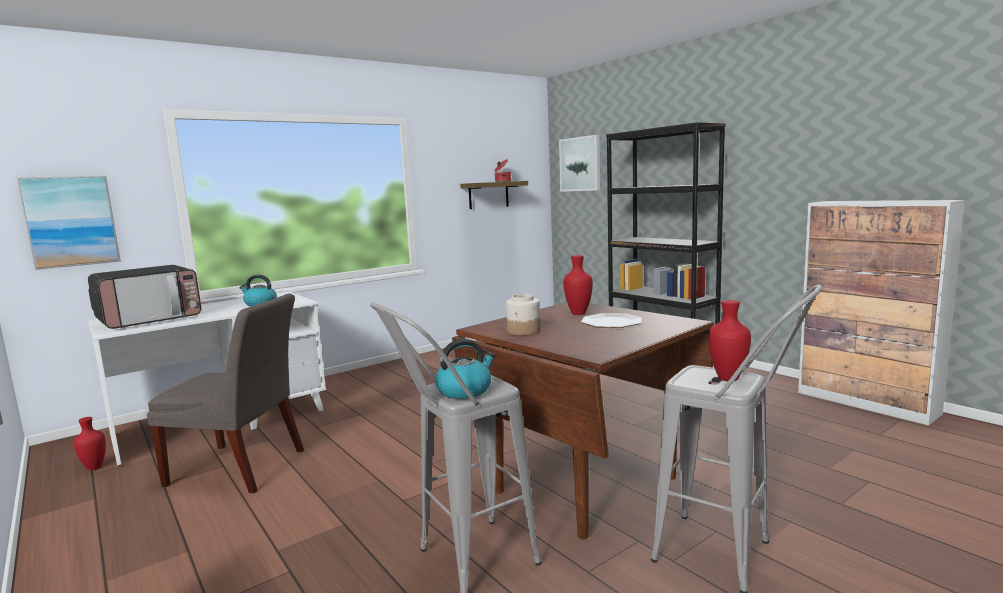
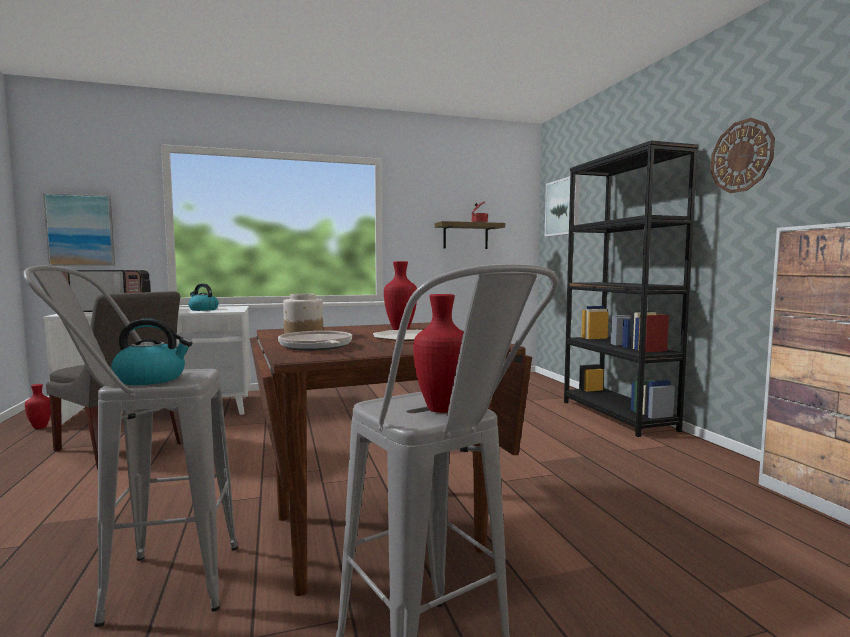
camera: 20 degrees right, 5 degrees down
(576, 343) = (316, 347): none -> frying pan
(764, 138) = (741, 156): none -> wall clock

